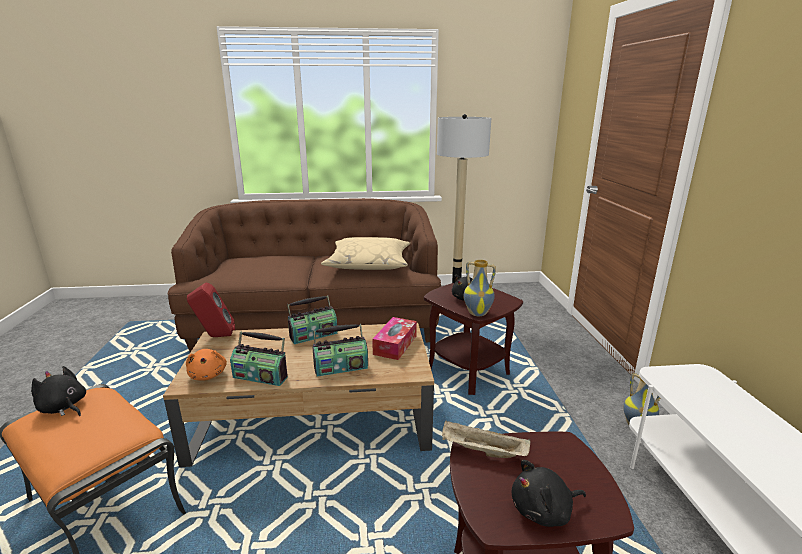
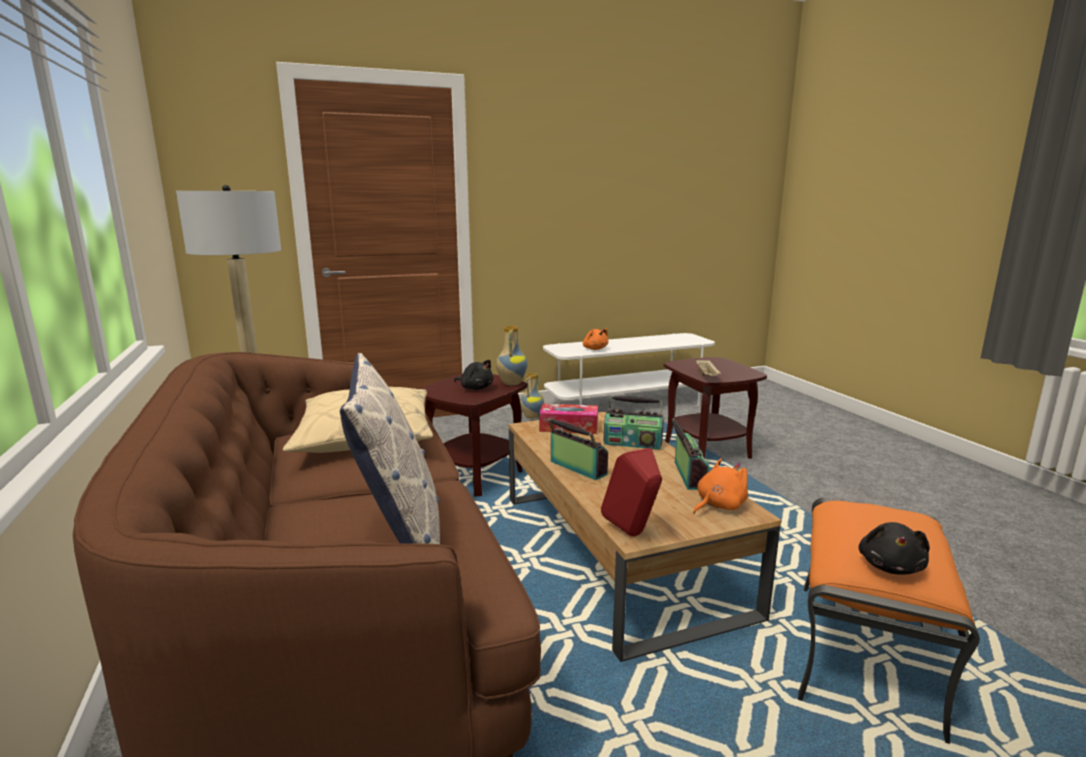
camera: 105 degrees left, 5 degrees down
(246, 269) = (400, 540): none -> pillow
(341, 367) = (633, 443): radio -> radio turned 135 degrees clockwise
(544, 511) = (732, 367): black plush toy -> none
(705, 406) = (594, 349): none -> orange plush toy

